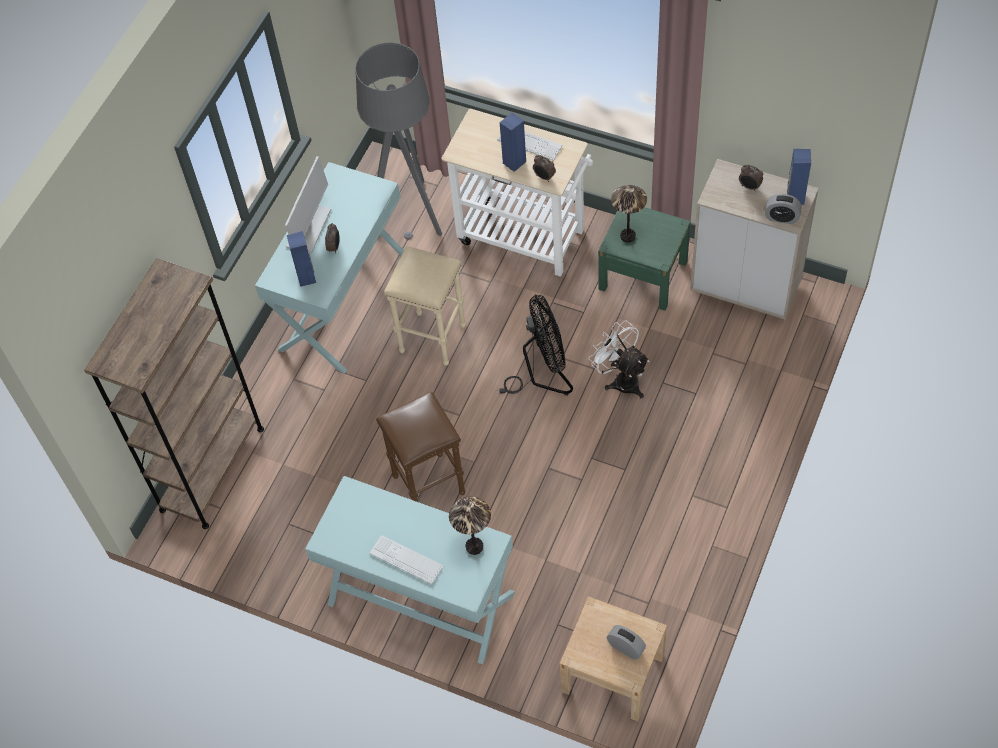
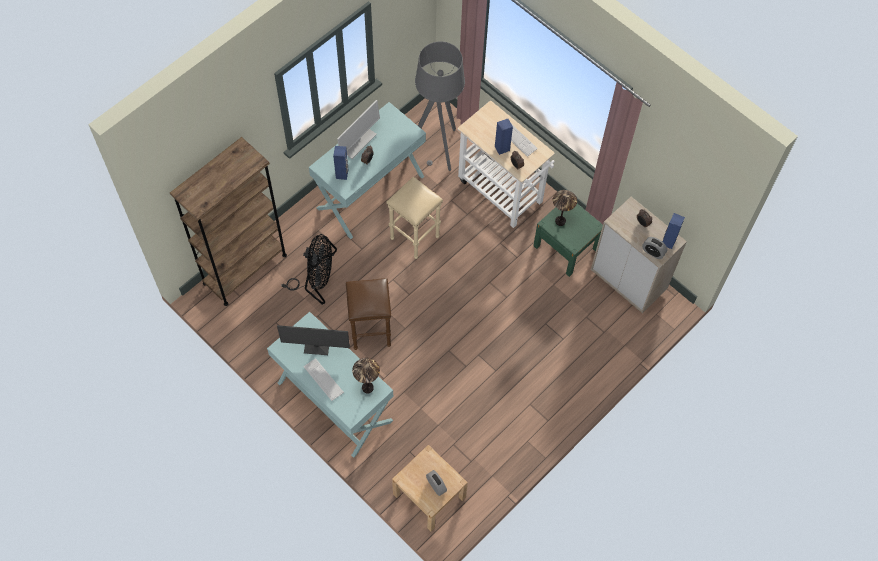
camera: 15 degrees right, 5 degrees up
(376, 518) = (317, 346): none -> monitor
(540, 366) = (473, 282): black fan -> black fan (315, 279)
(621, 379) = (520, 311): white fan -> none

